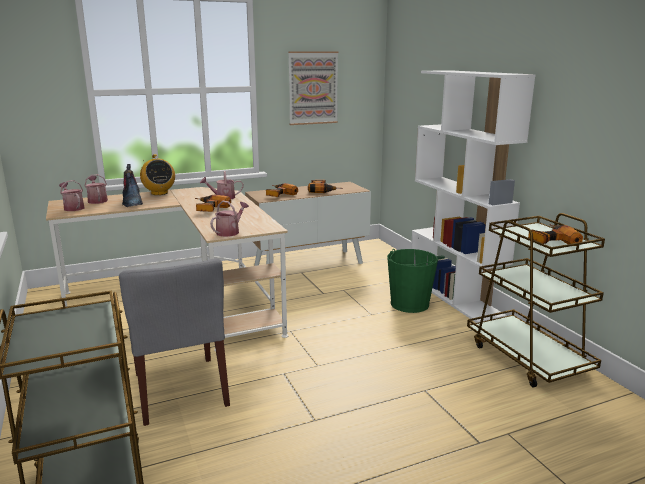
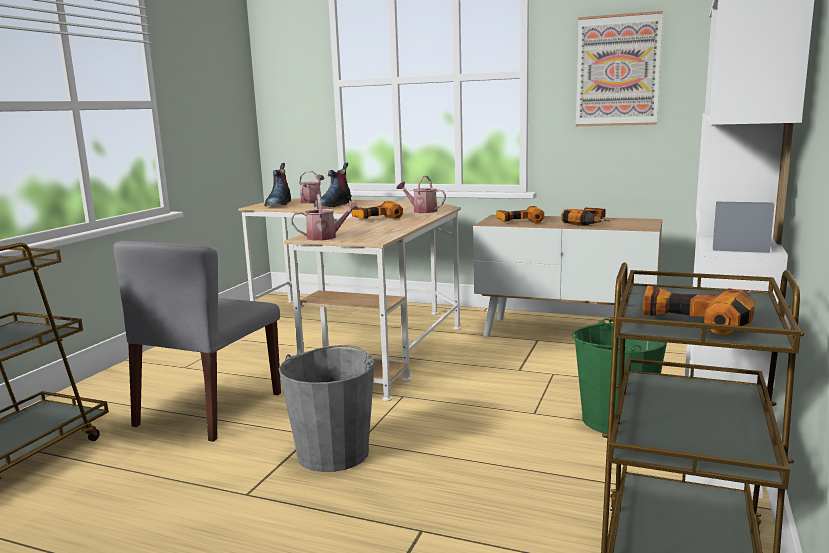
camera: 45 degrees right, 5 degrees down
(73, 208) = (278, 204): watering can -> boot
(159, 193) = (378, 201): radio -> none
(315, 377) = (333, 452): none -> grey bucket

